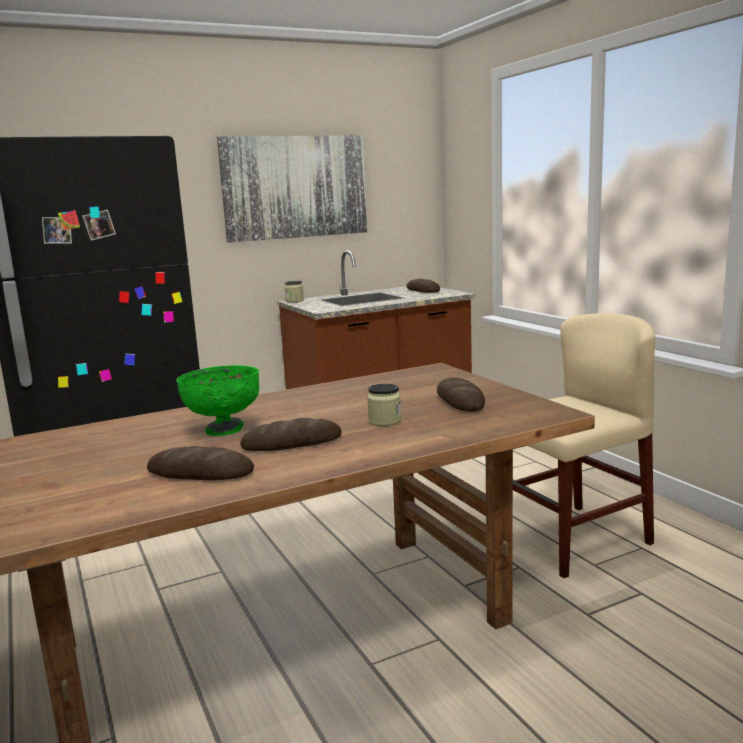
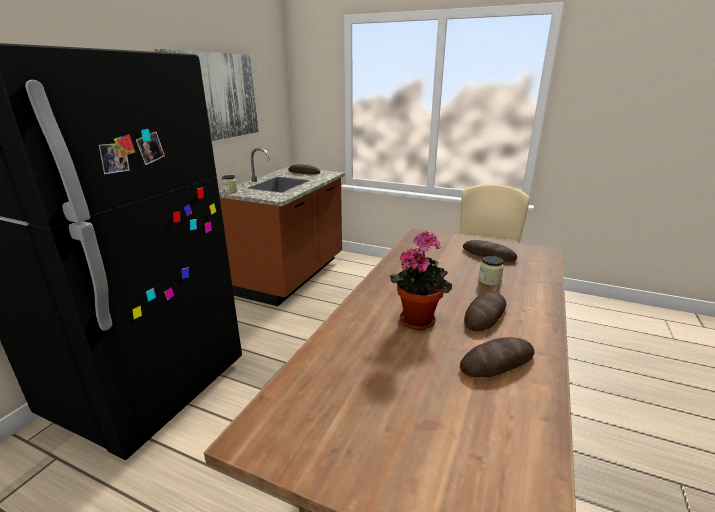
camera: 40 degrees left, 10 degrees up
(224, 429) = (418, 319): green bowl -> potted plant

